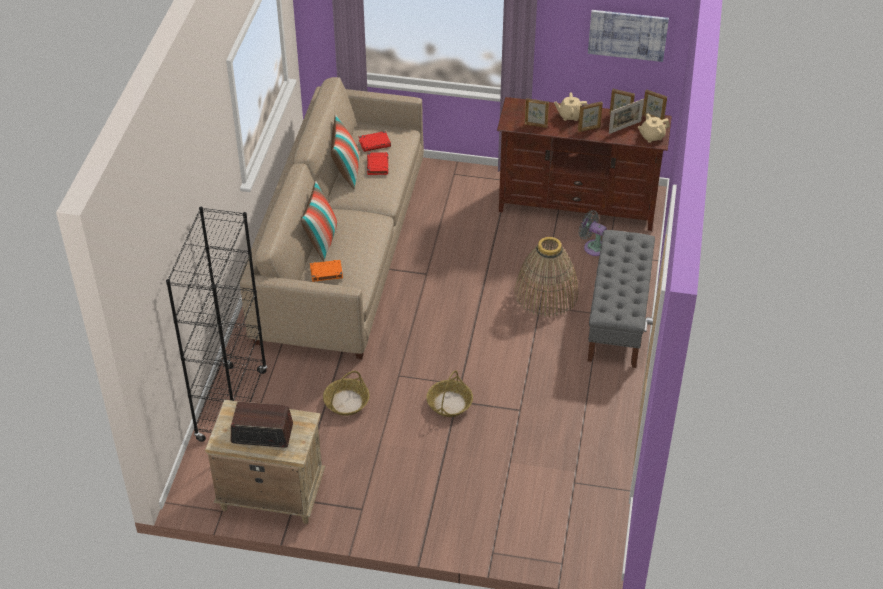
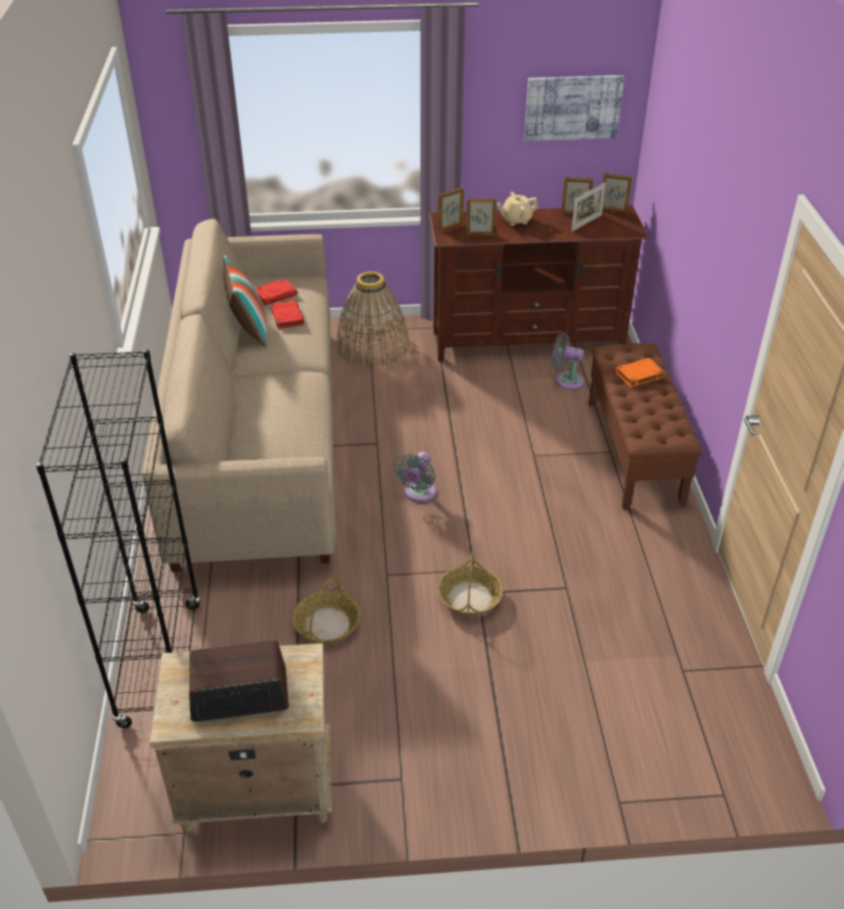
camera: 15 degrees left, 5 degrees down
(321, 241) = (242, 413): pillow -> none
(326, 272) = (261, 450): orange book -> orange book (638, 375)
(442, 320) = (418, 494): none -> grey fan
(546, 294) = (535, 440): basket -> basket (372, 346)
(589, 129) = (545, 230): picture frame -> picture frame (450, 226)
(618, 318) = (634, 452): grey bench -> brown bench
(651, 136) = (623, 227): beige teapot -> none

